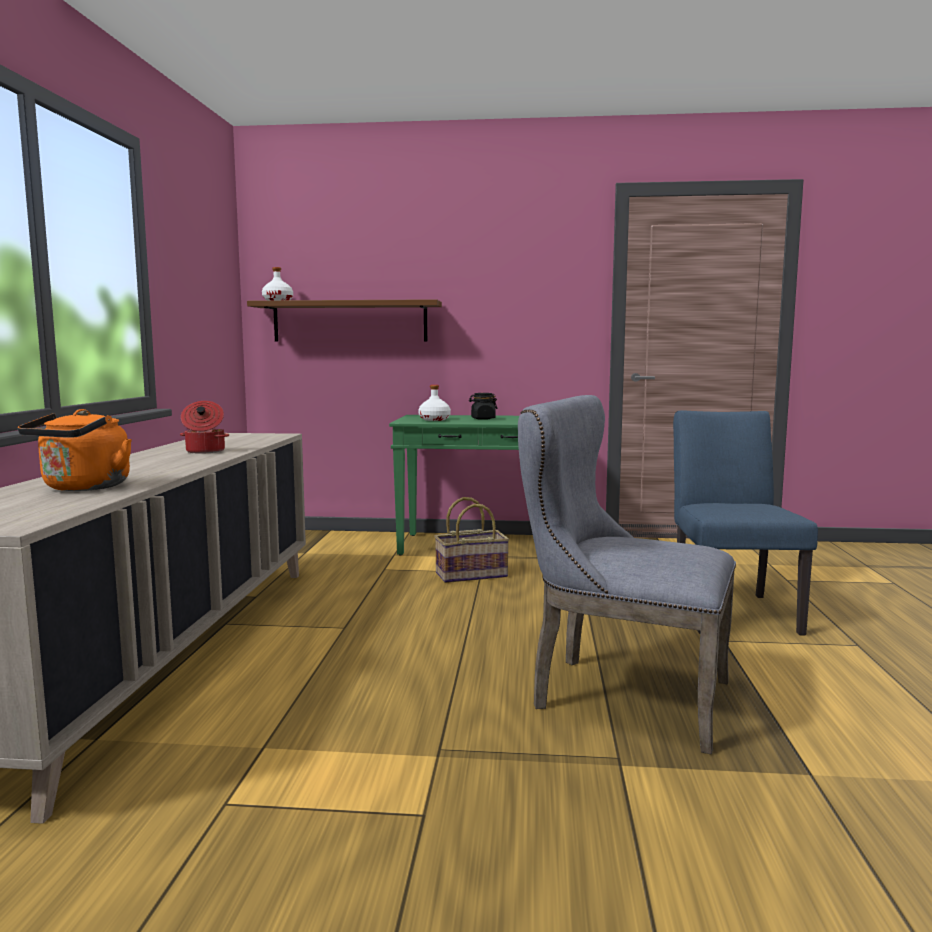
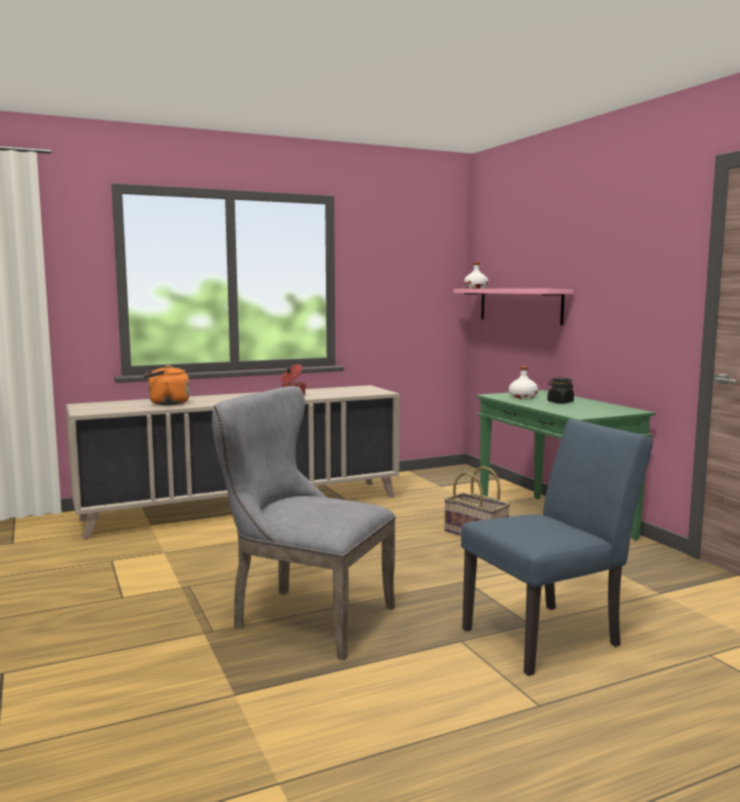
camera: 60 degrees right, 0 degrees up
(350, 321) = (519, 305): brown shelf -> pink shelf
(618, 695) = (303, 617): grey chair -> grey chair turned 60 degrees counterclockwise

